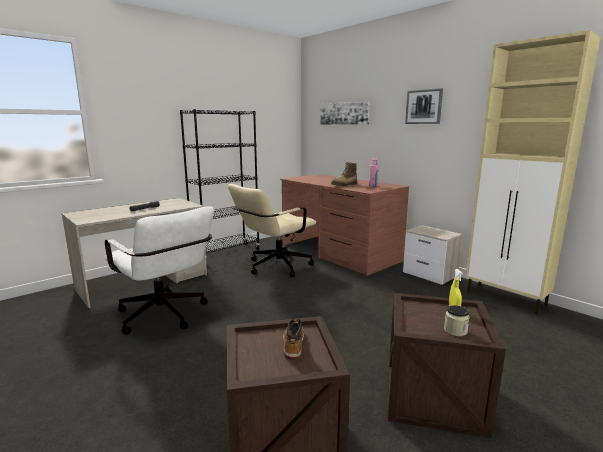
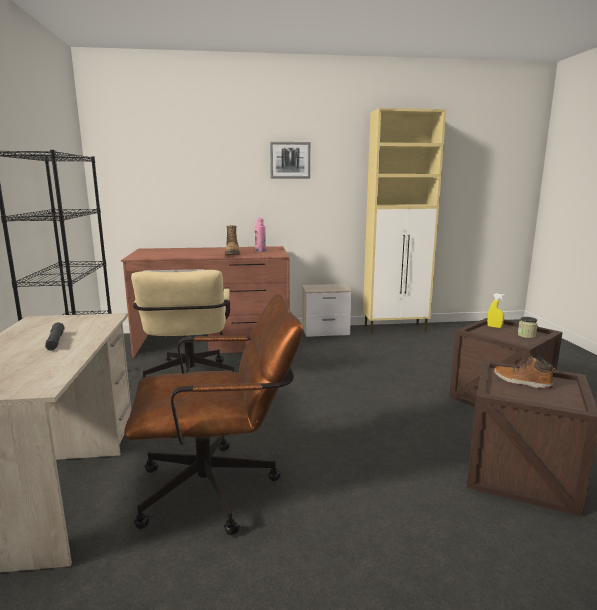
camera: 55 degrees left, 0 degrees up
(165, 317) = (220, 488): white office chair -> brown office chair
(344, 113) = (175, 164): picture -> none

